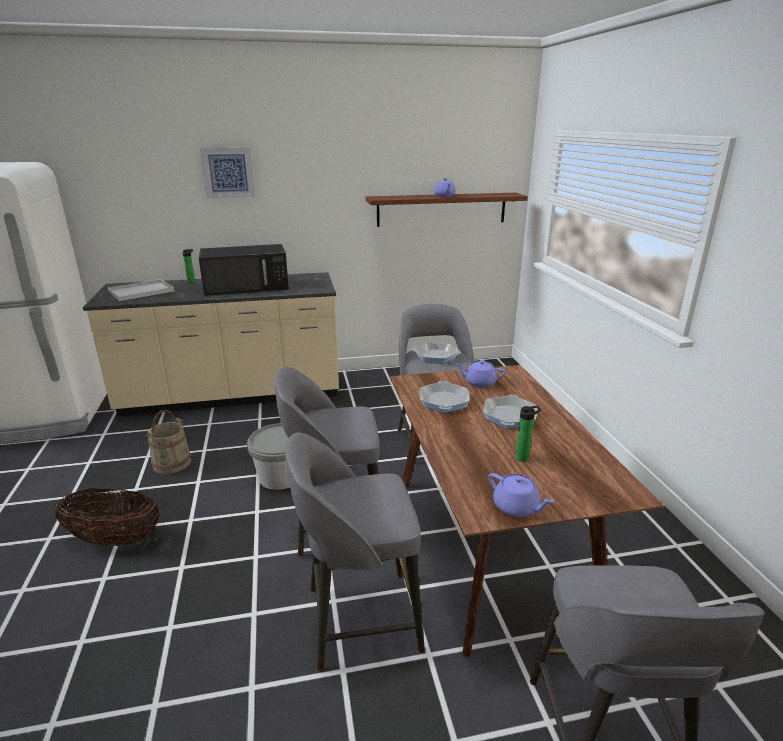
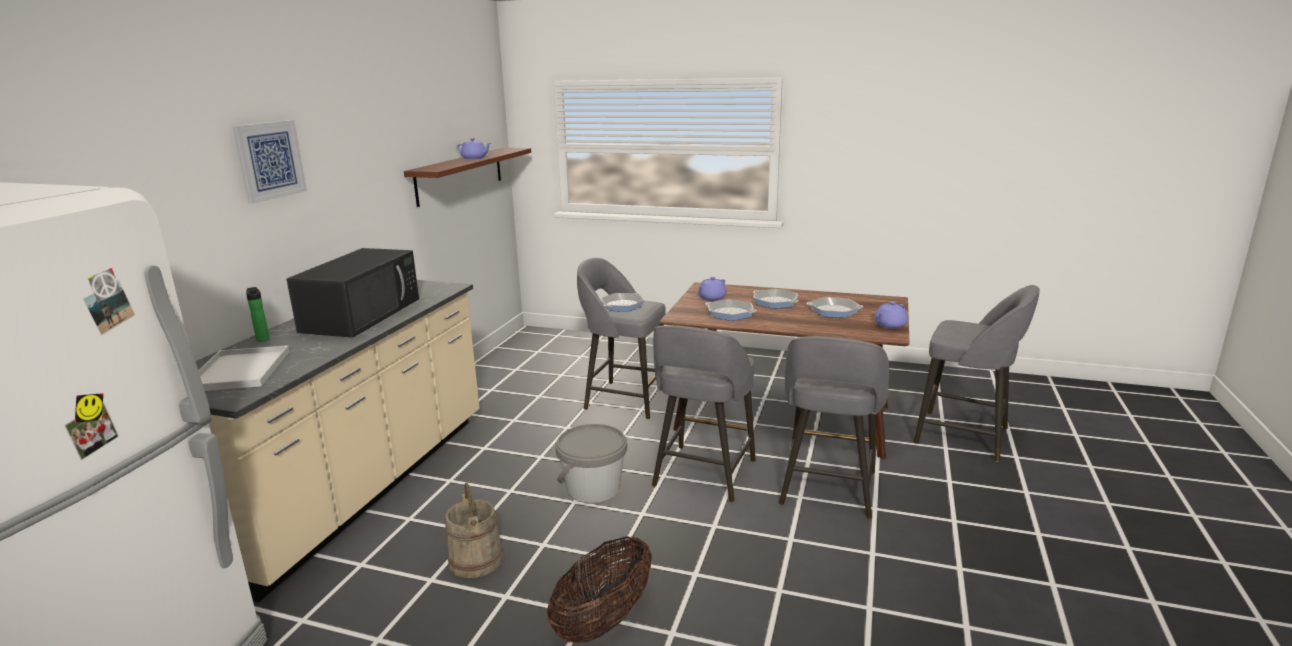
camera: 60 degrees left, 5 degrees down
(516, 507) = (889, 325): purple teapot -> purple teapot turned 150 degrees clockwise
(524, 457) = (834, 311): bottle -> frying pan

